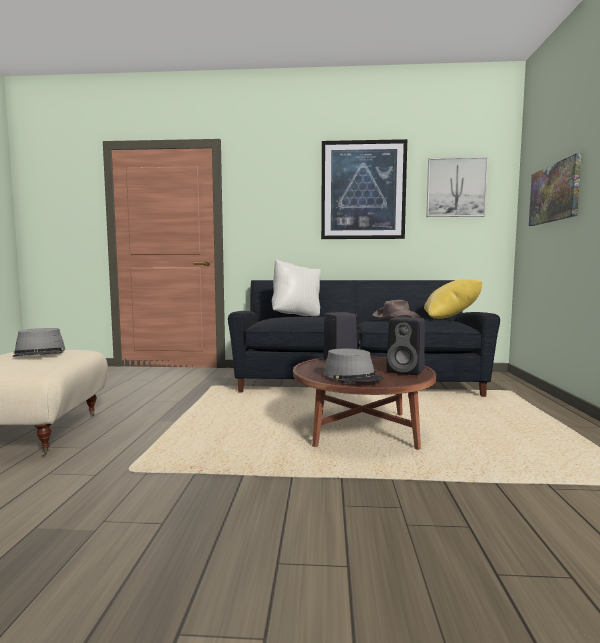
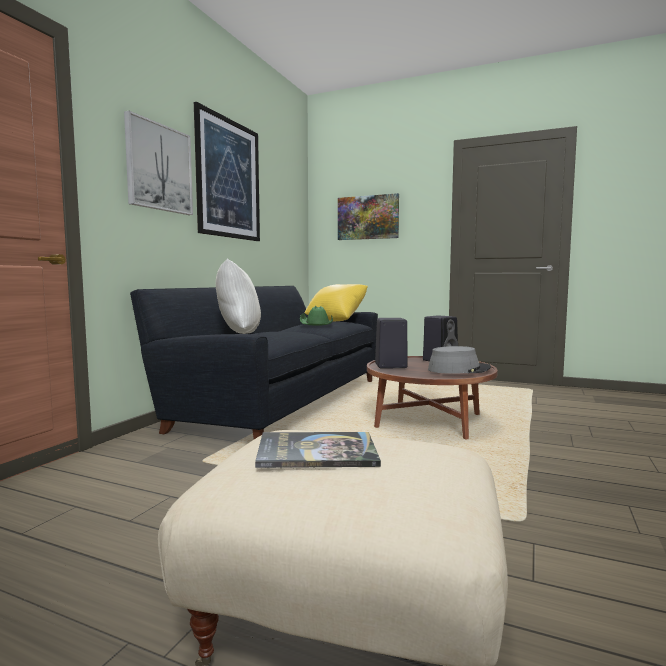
camera: 70 degrees left, 0 degrees up
(40, 352) = (317, 451): grey hat -> book
(395, 317) = (317, 323): brown hat -> green hat
(456, 187) = (282, 195): picture -> picture (159, 168)

